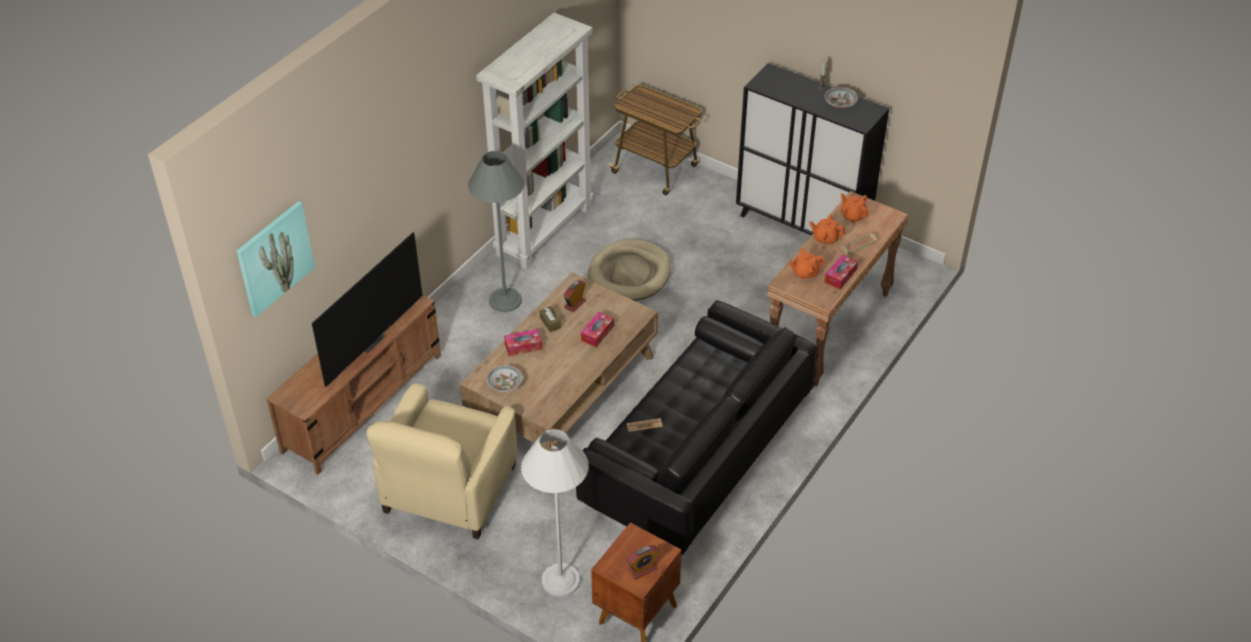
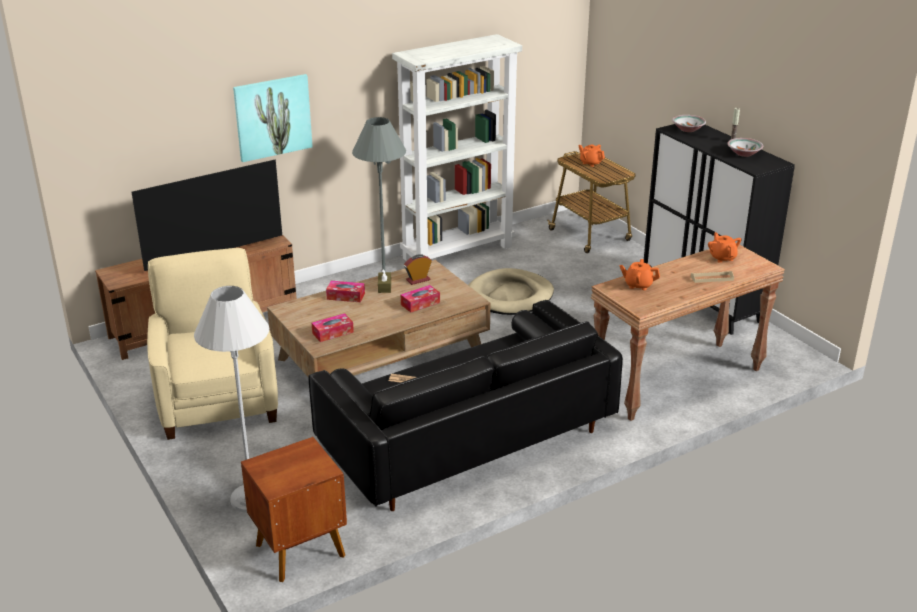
camera: 25 degrees right, 15 degrees down
(275, 258) = (122, 127): picture -> picture (273, 117)
(449, 490) = (217, 401): beige armchair -> beige armchair turned 120 degrees clockwise
(504, 385) = (304, 317): bowl -> bowl (687, 129)
(642, 569) = (289, 477): alarm clock -> none
(825, 238) = (680, 266): orange teapot -> orange teapot (590, 163)
(840, 276) = (674, 295): tissue box -> tissue box (333, 332)

